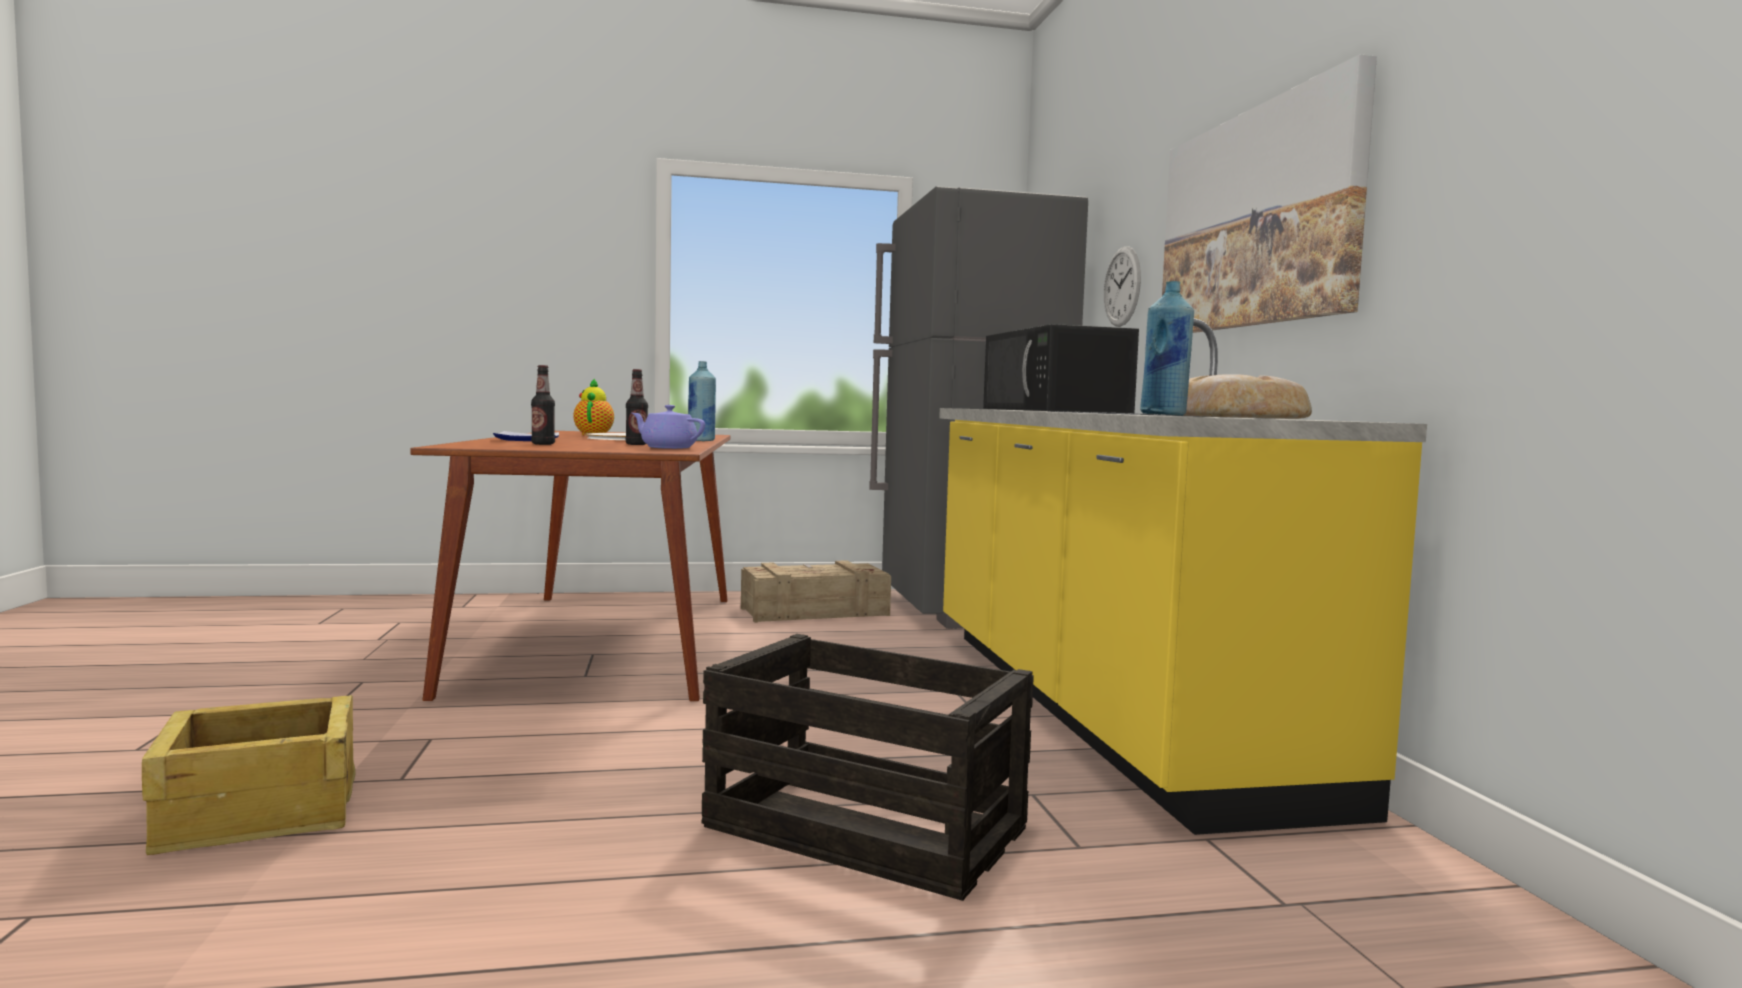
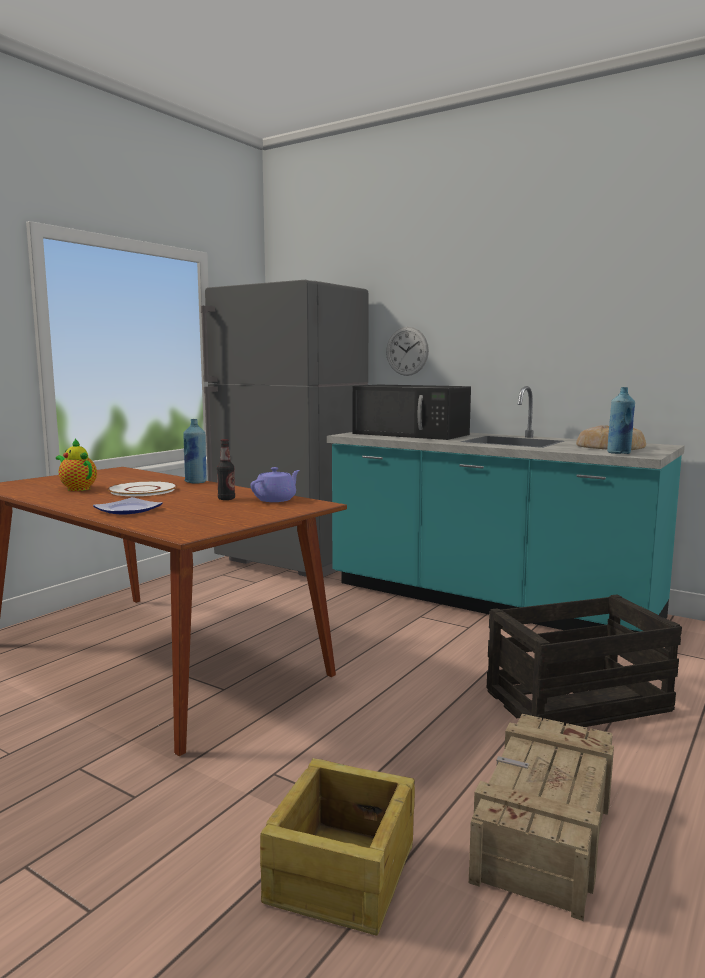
camera: 45 degrees left, 5 degrees up
(543, 444) = (191, 514): bottle -> none
(667, 448) = (276, 499): purple teapot -> purple teapot turned 150 degrees clockwise
(813, 611) = (216, 591): crate -> crate (544, 829)
(1100, 706) = (488, 602): yellow counter -> turquoise counter
(1257, 219) = (544, 332): picture -> none

